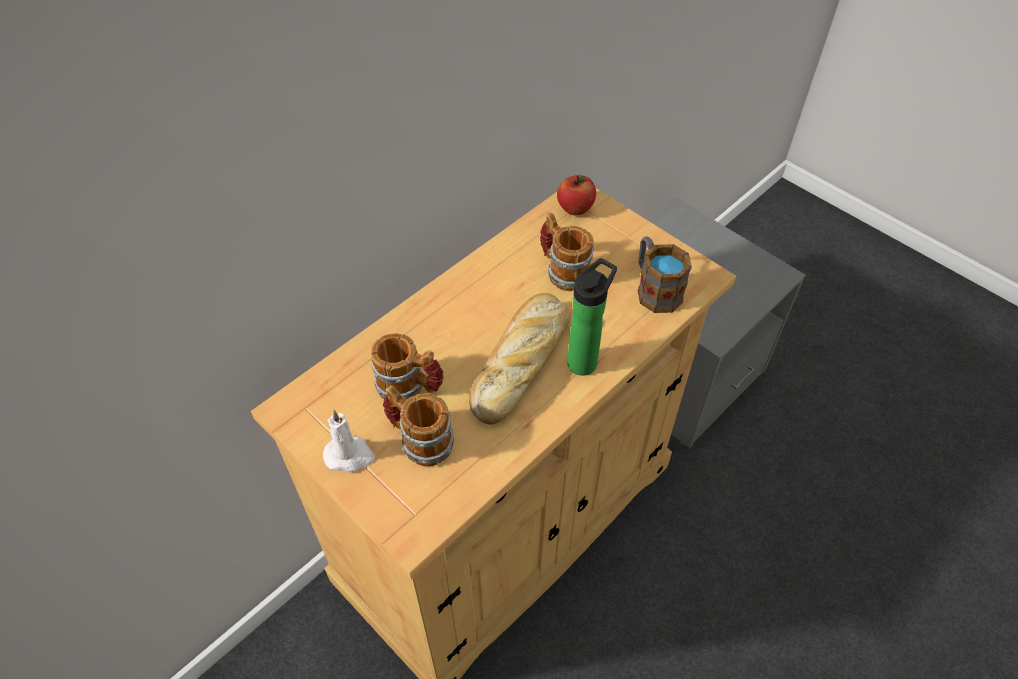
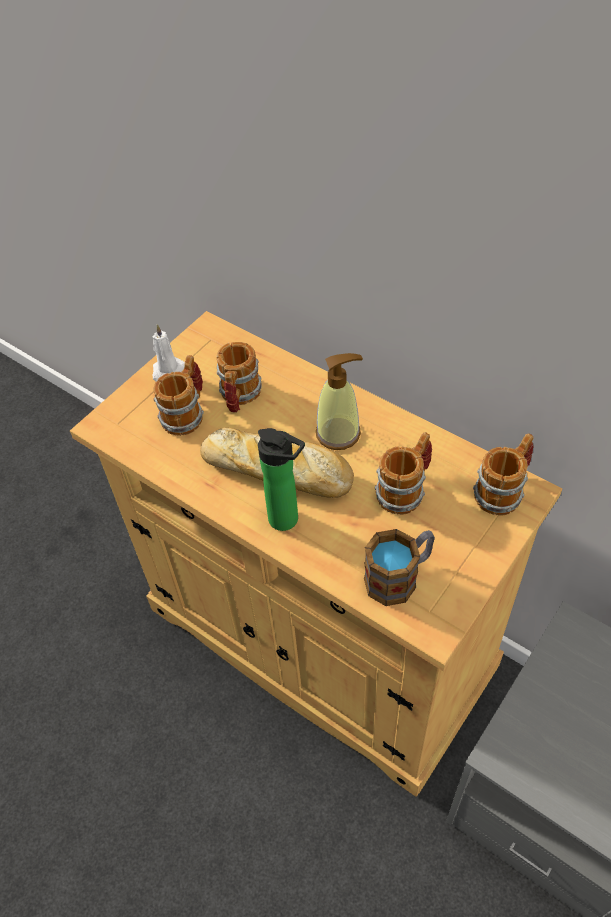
camera: 85 degrees right, 0 degrees up
(484, 308) = (338, 433): none -> soap dispenser
(575, 209) = (503, 490): apple -> mug

